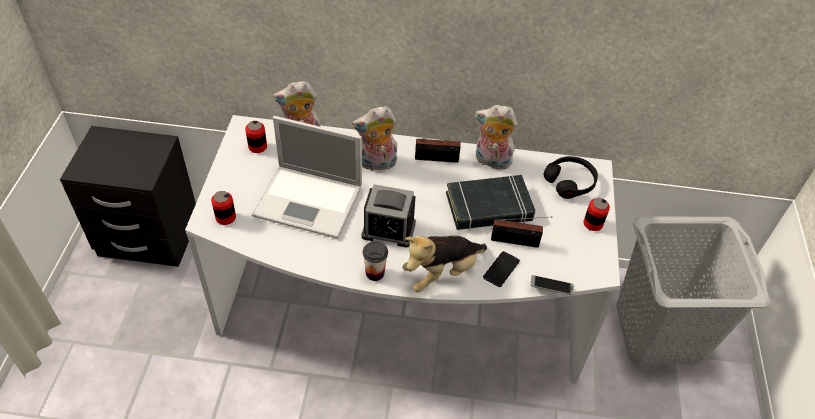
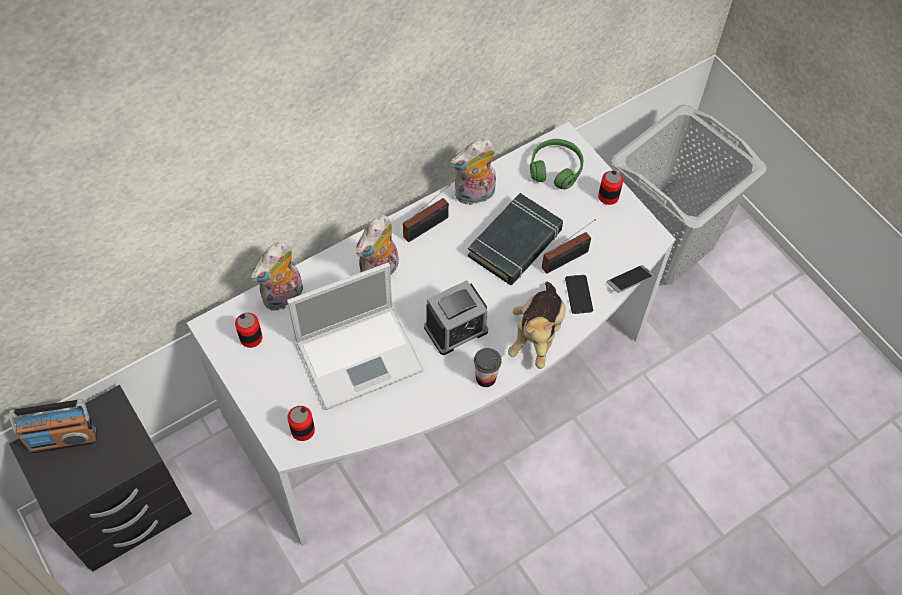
camera: 40 degrees left, 10 degrees up
(117, 142) = (63, 439): none -> radio
(570, 182) = (556, 168): black headphones -> green headphones

